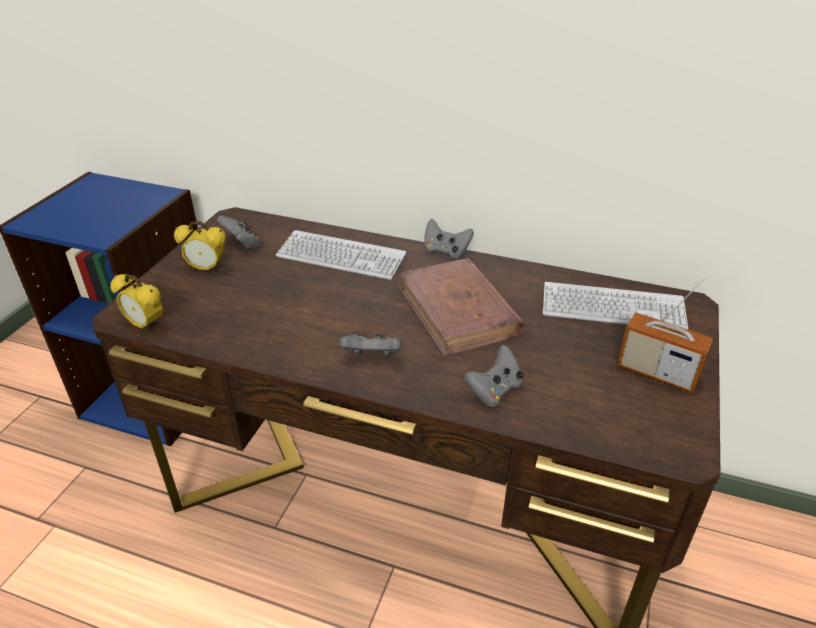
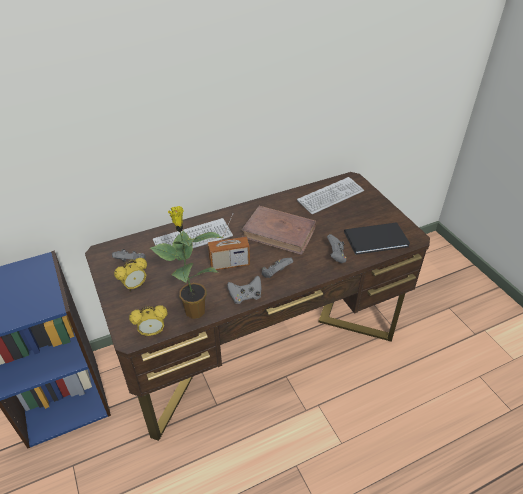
camera: 45 degrees left, 5 degrees up
(218, 332) = (194, 310): none -> potted plant
(446, 251) = (236, 208): grey game controller -> grey game controller (245, 296)
(603, 413) = (378, 240): none -> black book
(657, 373) = (374, 213): radio -> radio (229, 264)

